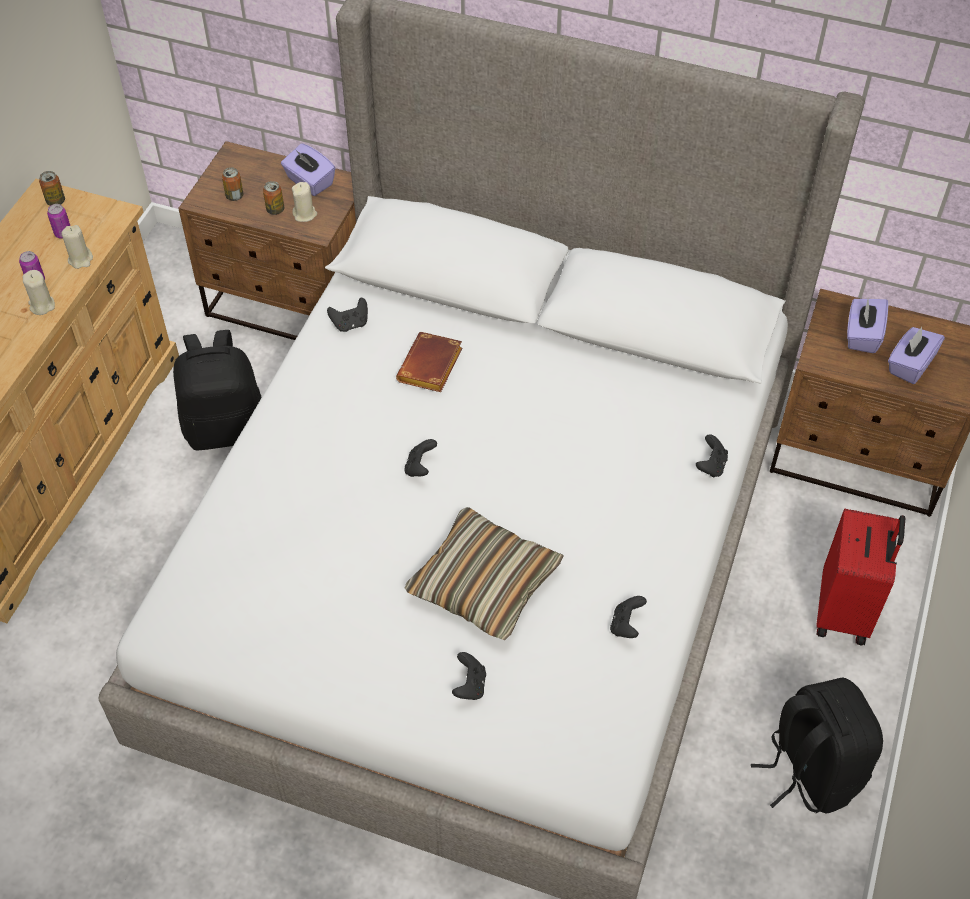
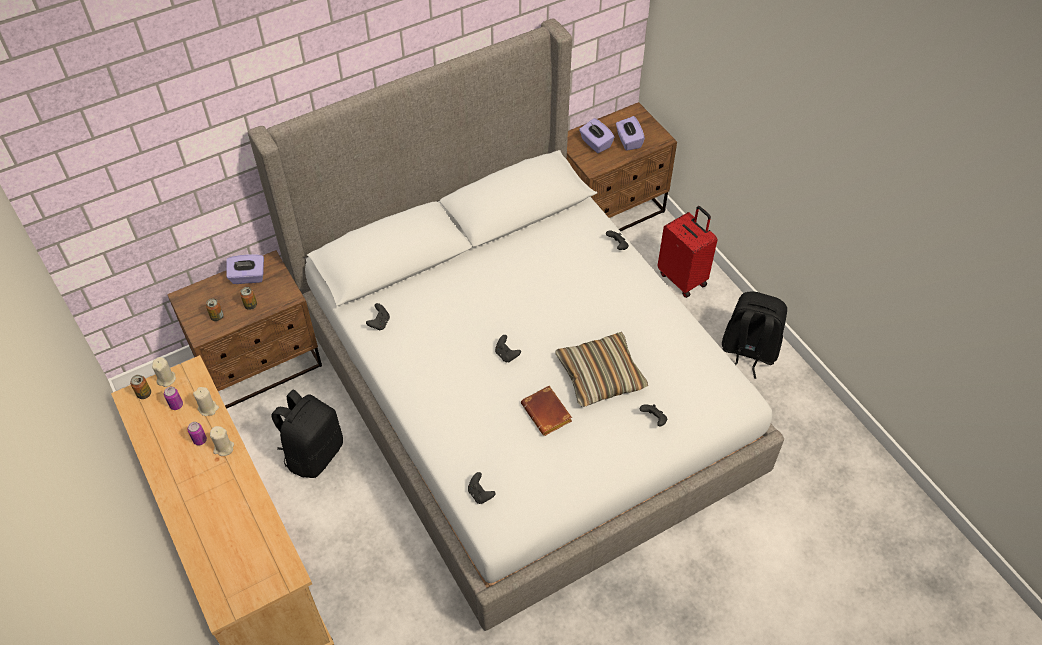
camera: 50 degrees left, 0 degrees up
(305, 214) = (270, 294): beige candle -> beige candle (166, 379)
(431, 368) = (447, 309): brown book -> brown book (548, 414)
(626, 625) = (675, 338): black game controller -> black game controller (480, 494)

